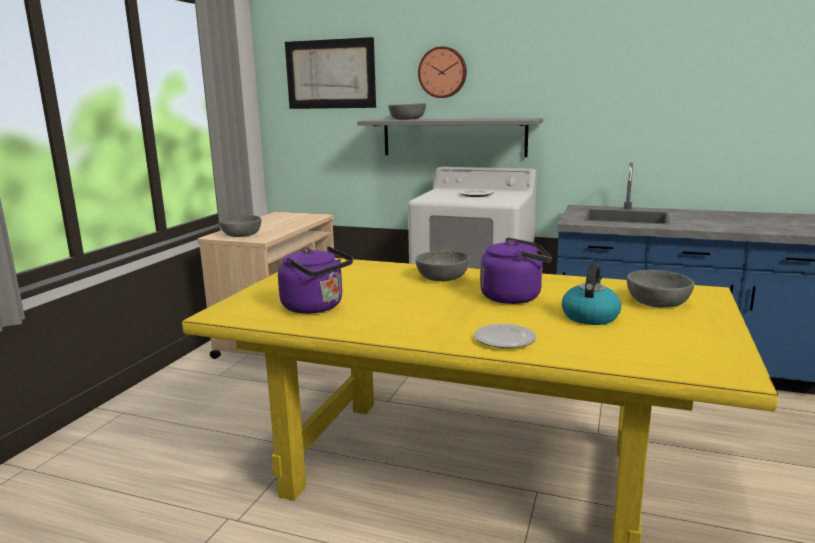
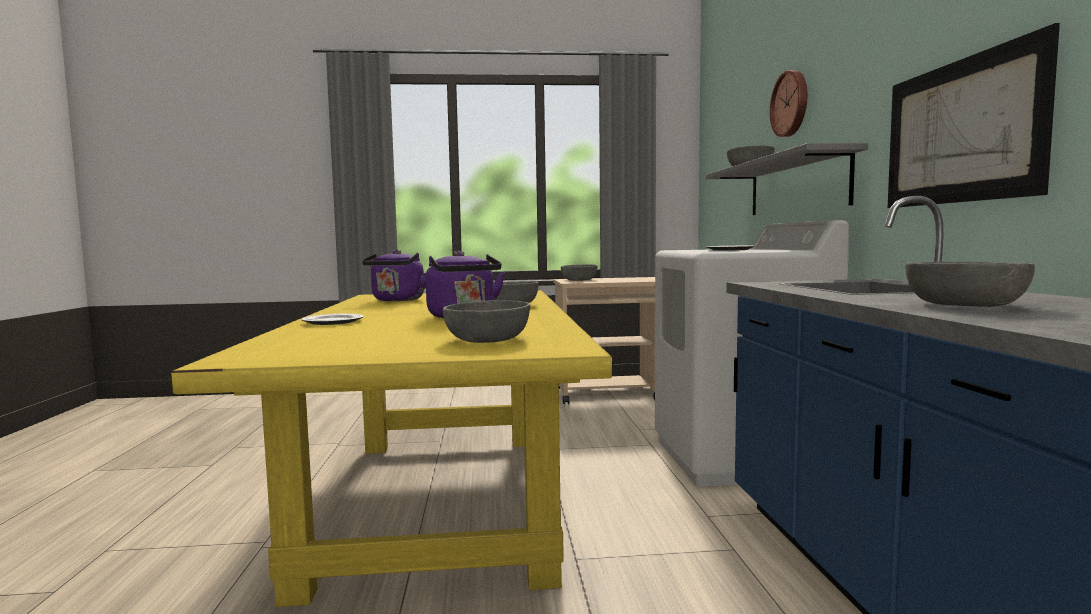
camera: 65 degrees right, 10 degrees down
(330, 74) = (729, 130): picture -> picture (960, 131)
(590, 316) = (413, 330): kettle -> none
(736, 224) = (964, 305): none -> grey bowl

